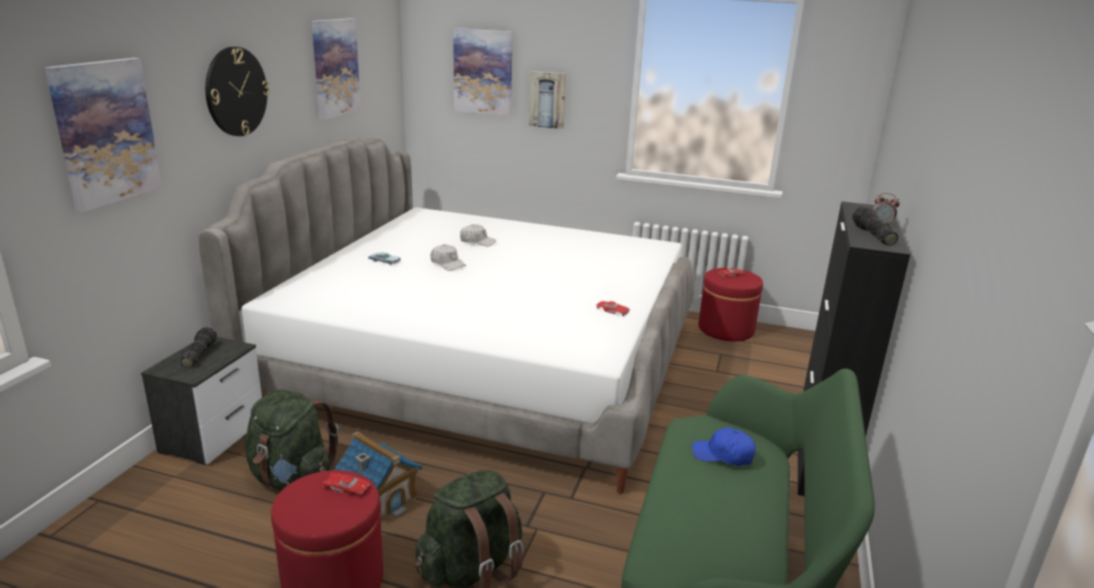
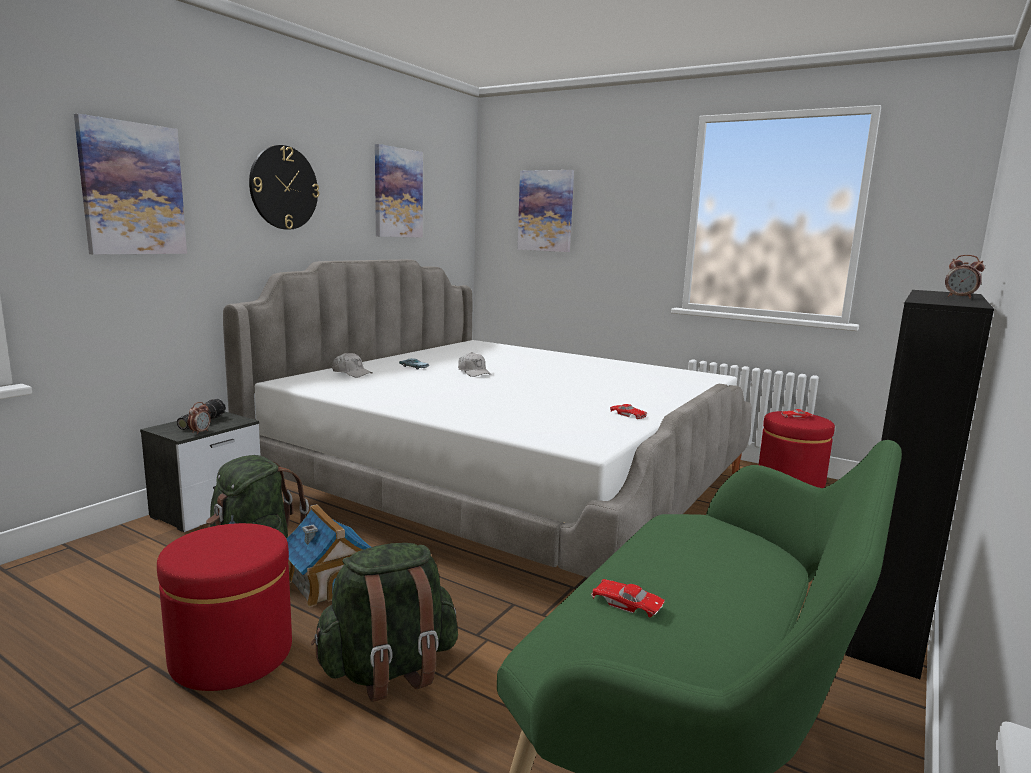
camera: 15 degrees right, 10 degrees down
(208, 369) = (200, 432): none -> alarm clock
(346, 487) = (254, 539): red toy car -> red toy car (627, 603)
(477, 241) = (516, 362): white cap -> white cap (352, 373)
(547, 99) = (605, 234): picture -> none
(723, 455) = (708, 553): blue cap -> none
(872, 235) = (942, 300): flashlight -> none

